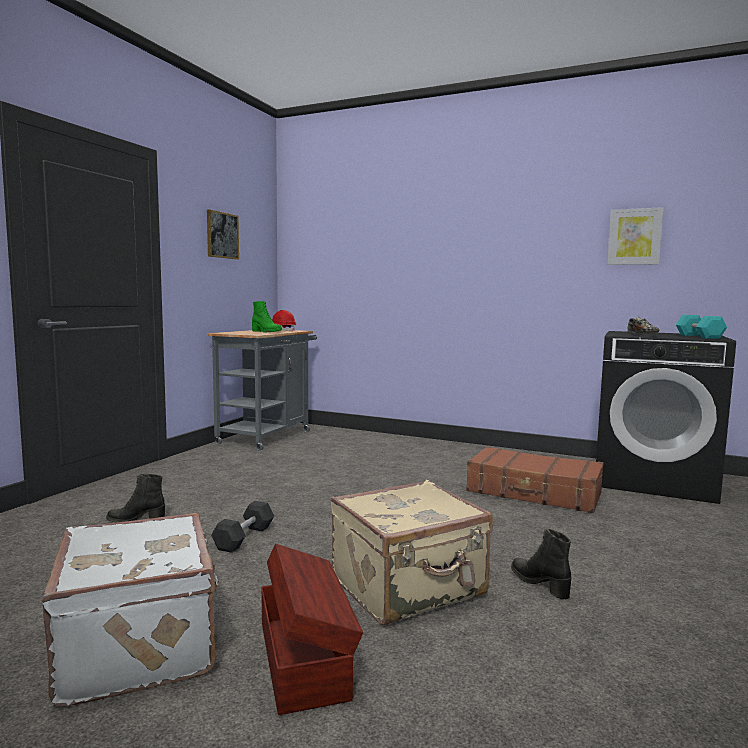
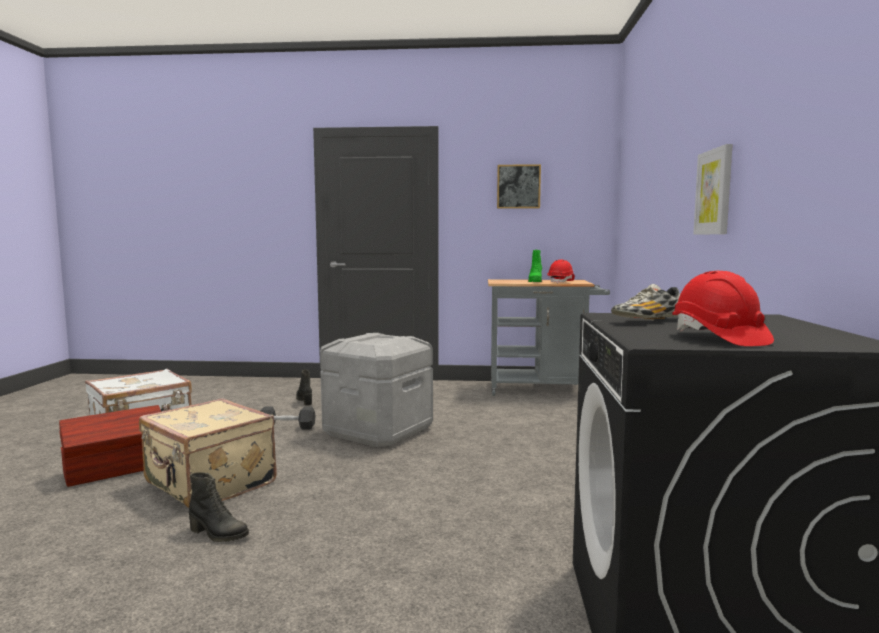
camera: 70 degrees right, 0 degrees up
(313, 500) = (378, 431): none -> grey storage box
(534, 493) = (492, 521): brown suitcase -> none
(540, 584) = (218, 534): black boot -> black boot turned 75 degrees clockwise
(634, 237) = (828, 107): picture -> picture (714, 192)
(699, 336) = (718, 338): turquoise dumbbell -> red hard hat

